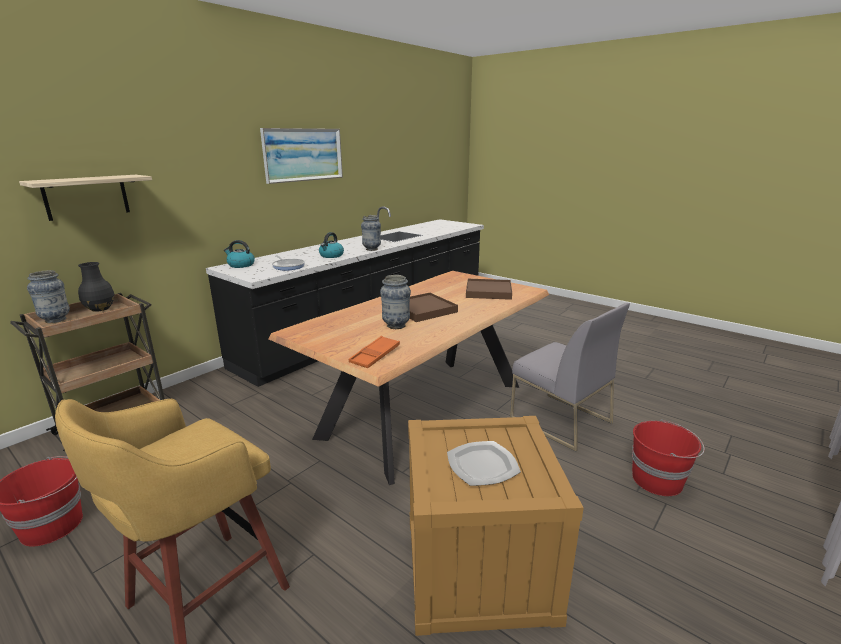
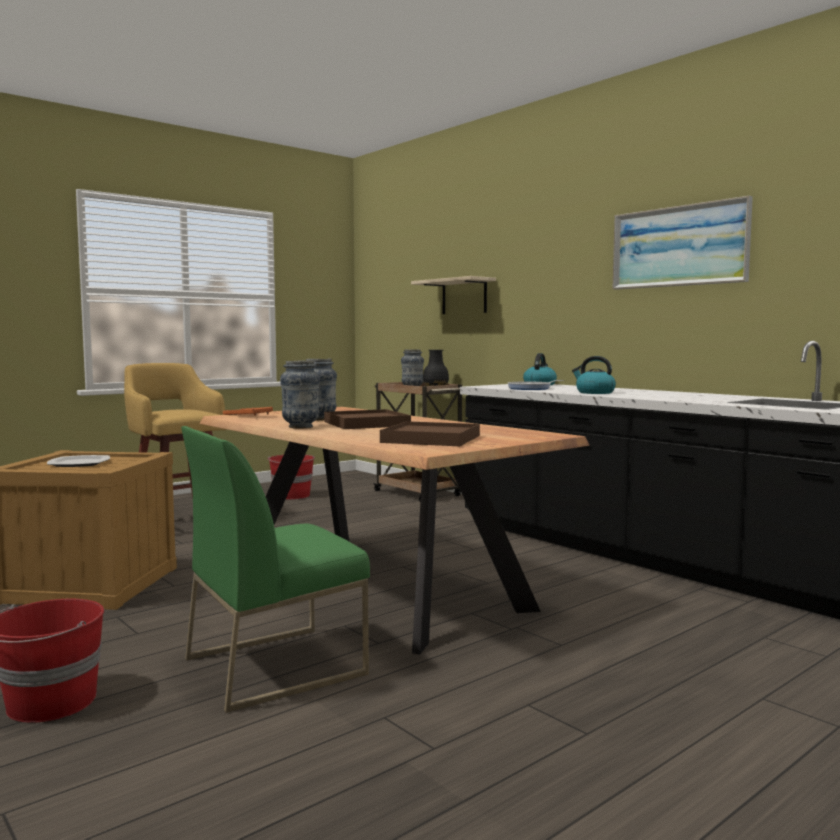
camera: 100 degrees right, 15 degrees down
(371, 249) = (648, 398): vase -> vase (301, 427)
(559, 420) = (275, 665): grey chair -> green chair

